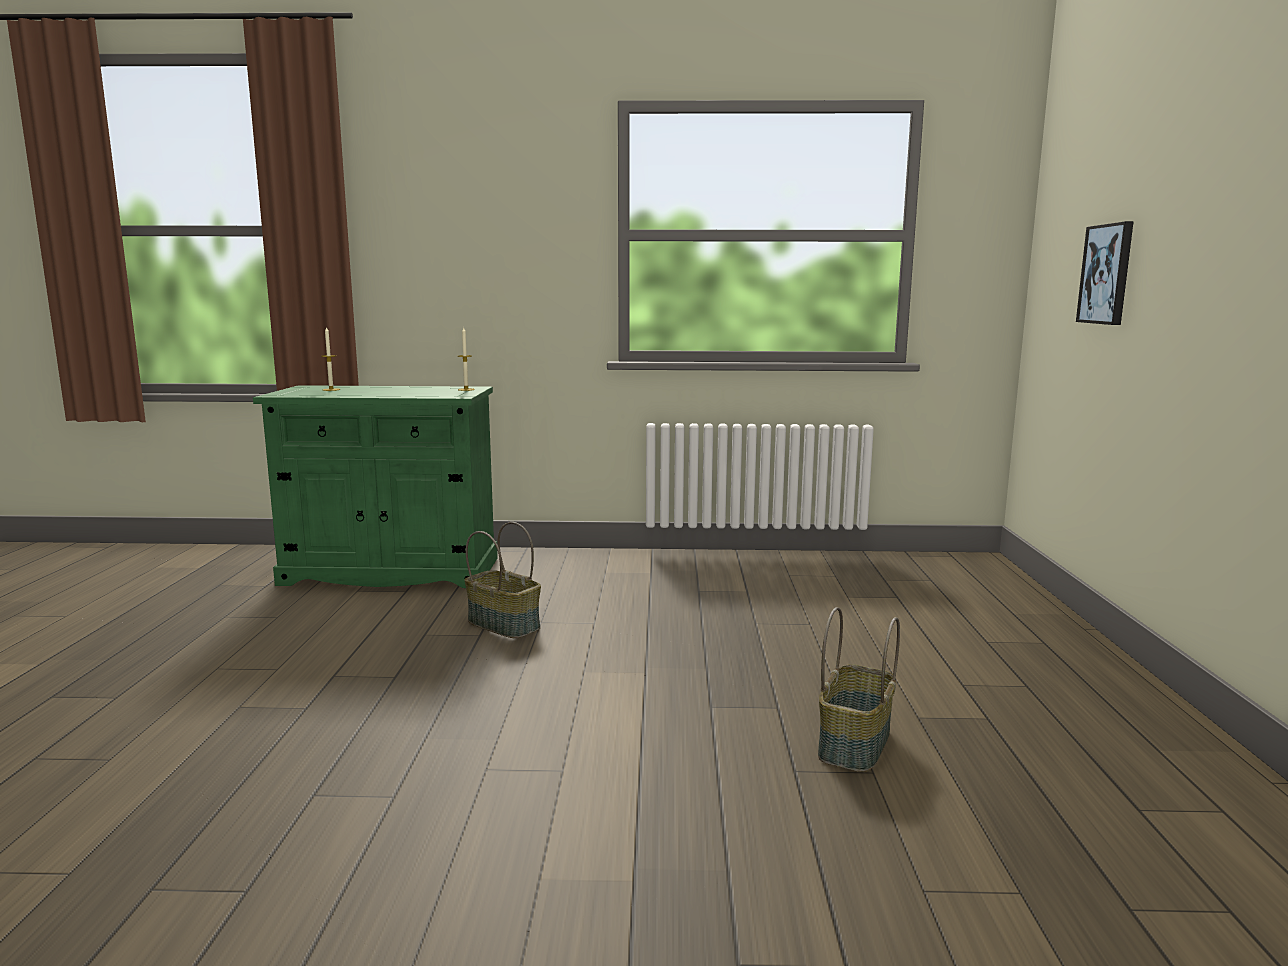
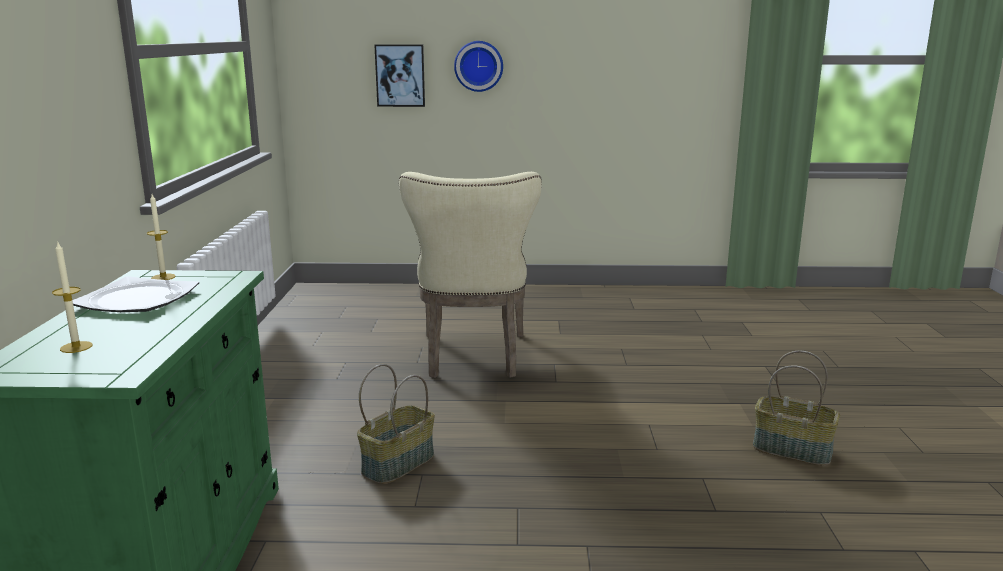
camera: 90 degrees left, 5 degrees up
(415, 389) = (137, 299): none -> plate
(780, 653) = (473, 358): none -> beige chair
(856, 745) = (594, 349): basket -> basket (793, 449)
(1183, 254) = (478, 66): none -> wall clock

